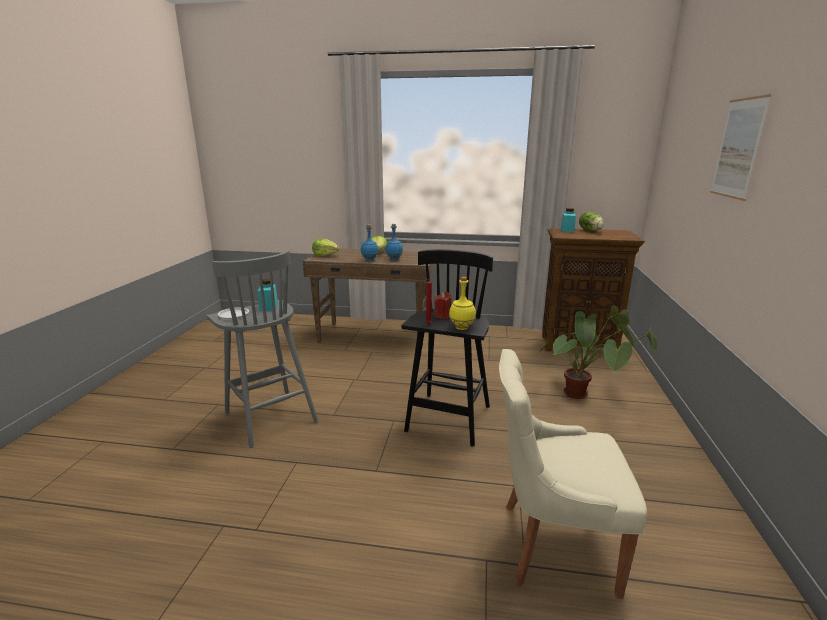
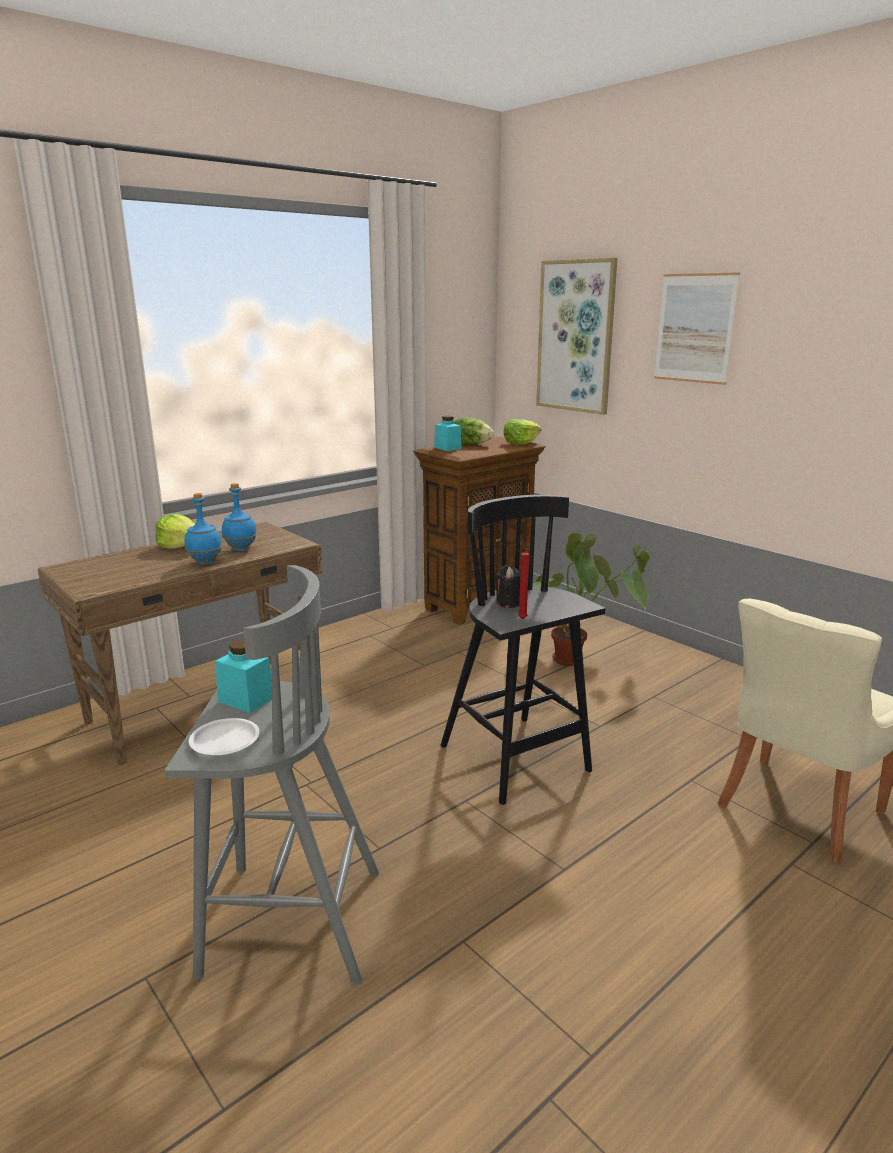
camera: 50 degrees left, 0 degrees up
(325, 255) = (91, 578): lettuce -> lettuce (520, 443)
(442, 315) = (509, 603): red candle -> black candle
(461, 328) = (565, 608): yellow bottle -> none
(683, 156) = (576, 336): none -> picture

